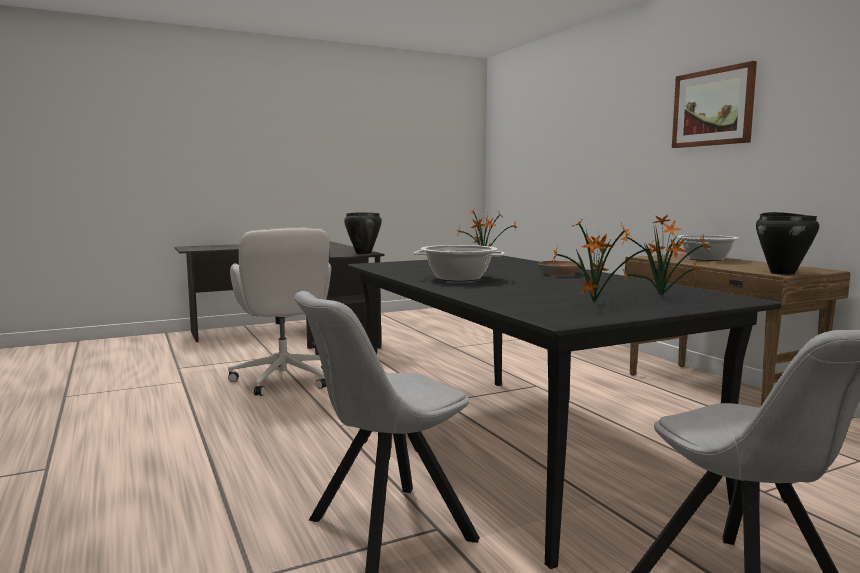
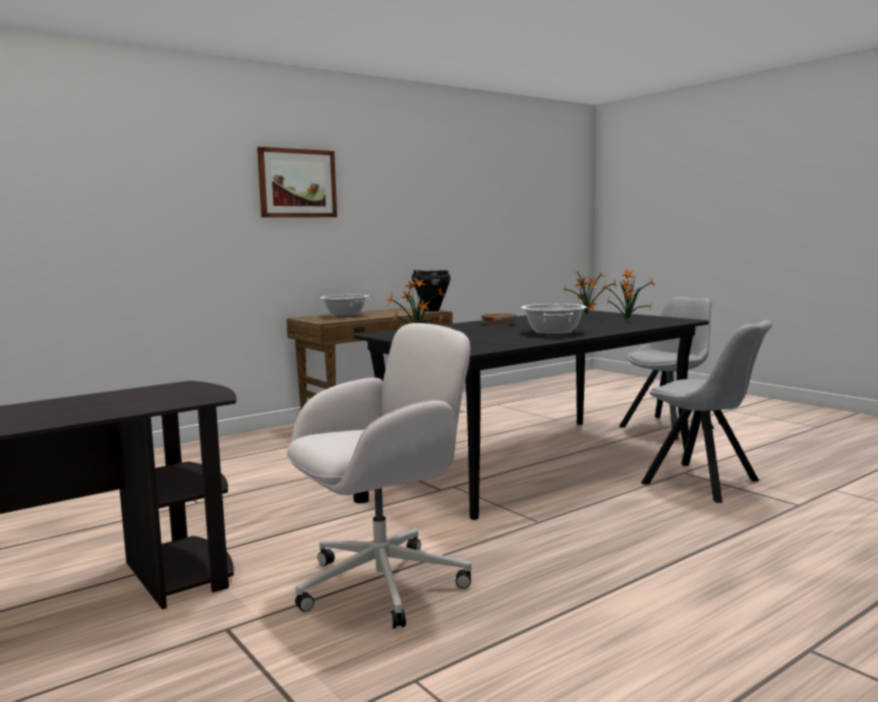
camera: 100 degrees left, 0 degrees up
(363, 253) = (181, 387): black cooking pot -> none

